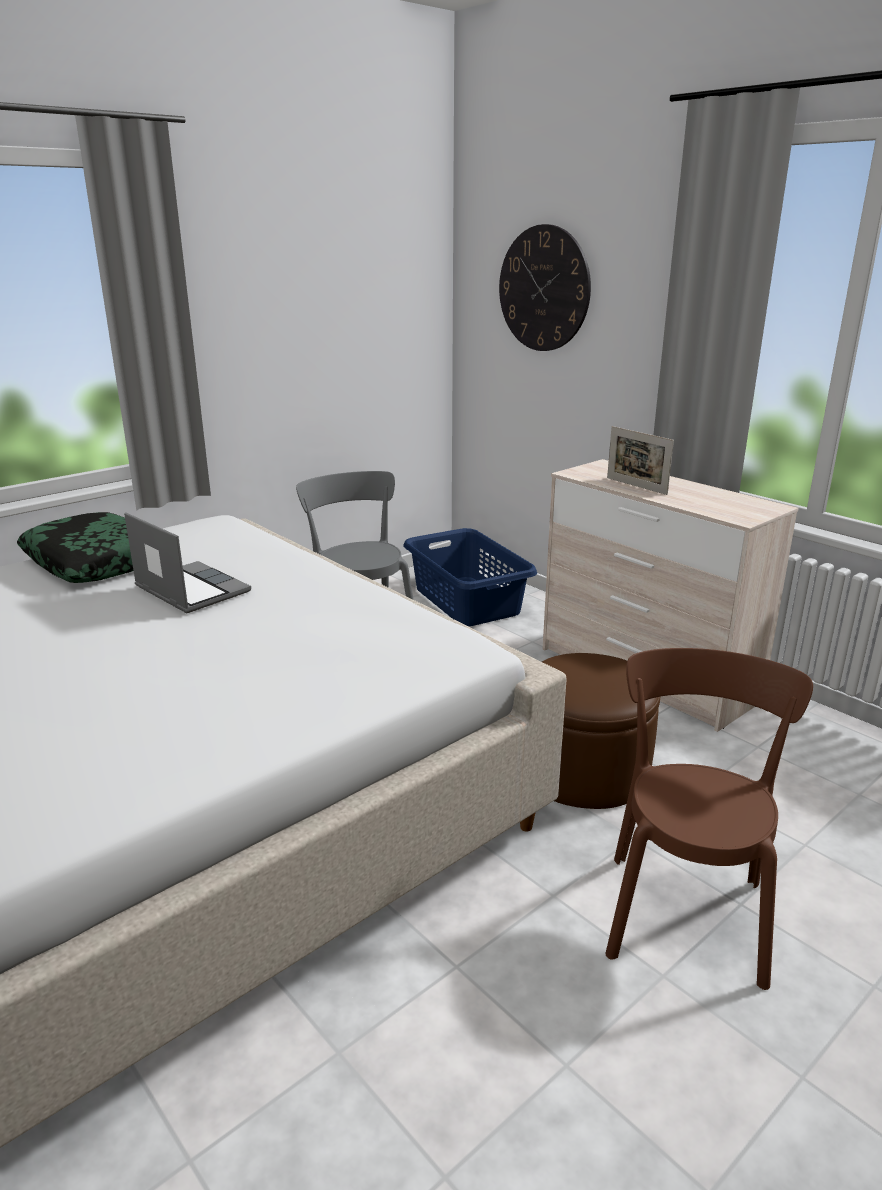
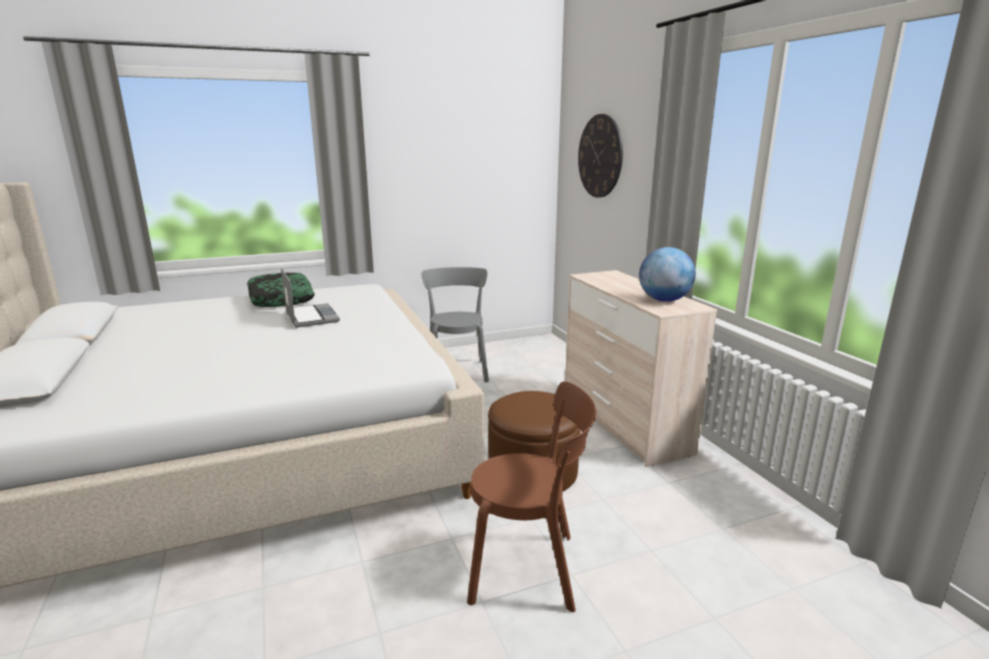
camera: 20 degrees right, 5 degrees down
(467, 600) = (539, 361): blue laundry basket -> none
(636, 486) = (615, 286): picture frame -> none
(685, 910) = (529, 568): brown chair -> brown chair turned 60 degrees clockwise
(722, 501) = (664, 300): none -> globe

